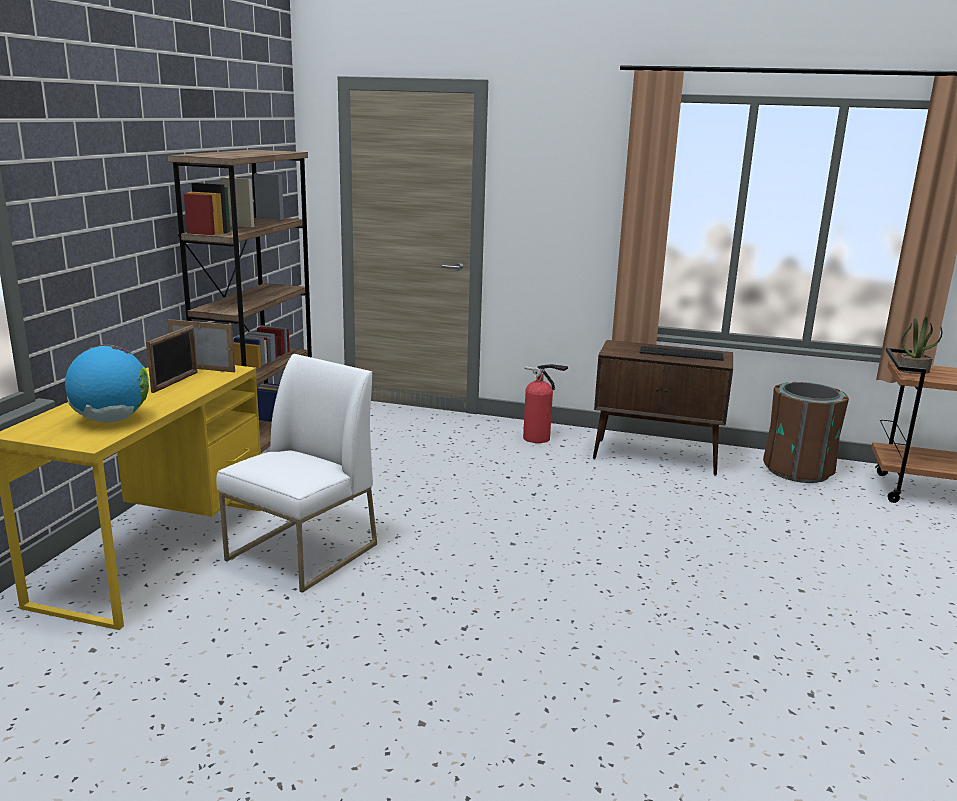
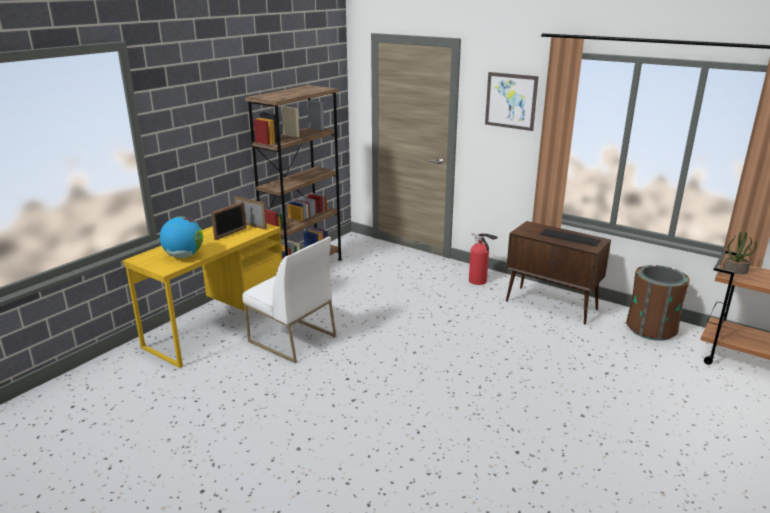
camera: 20 degrees right, 5 degrees up
(302, 553) = (291, 339): white chair -> white chair turned 75 degrees clockwise
(570, 168) = (511, 101): none -> picture

